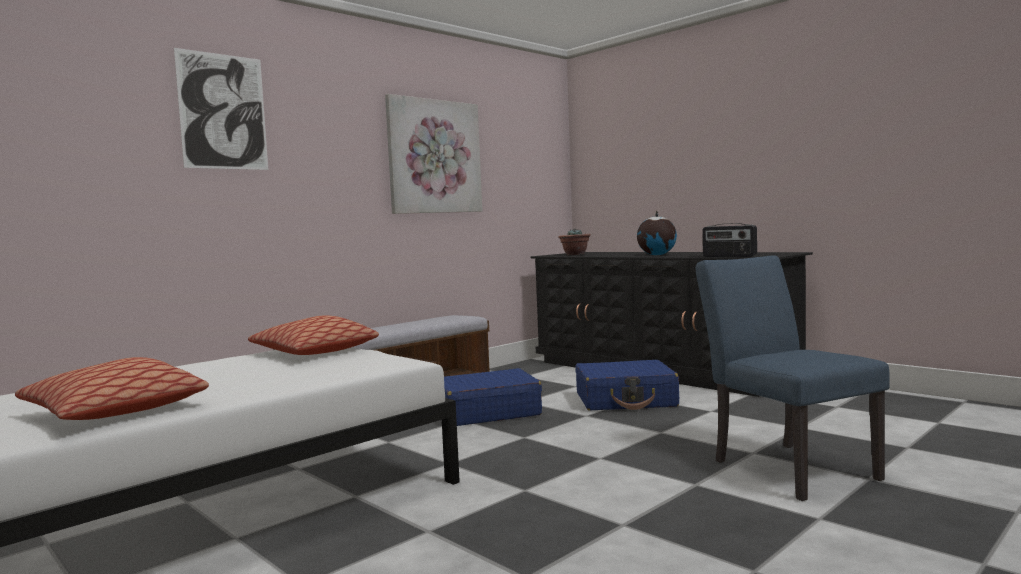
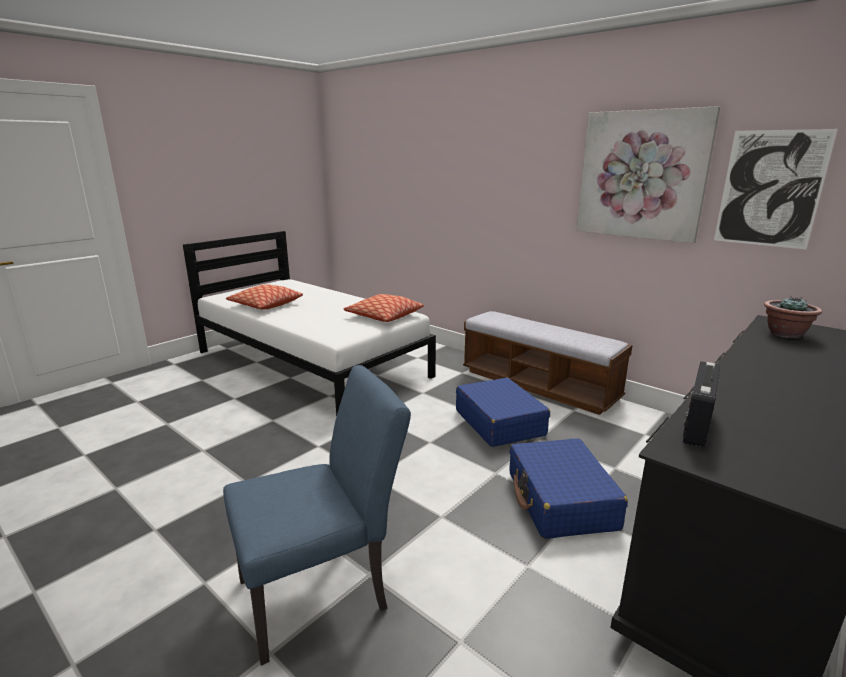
camera: 85 degrees right, 15 degrees up
(223, 111) = (462, 145): picture -> picture (770, 189)
(656, 255) = (755, 379): globe -> none

